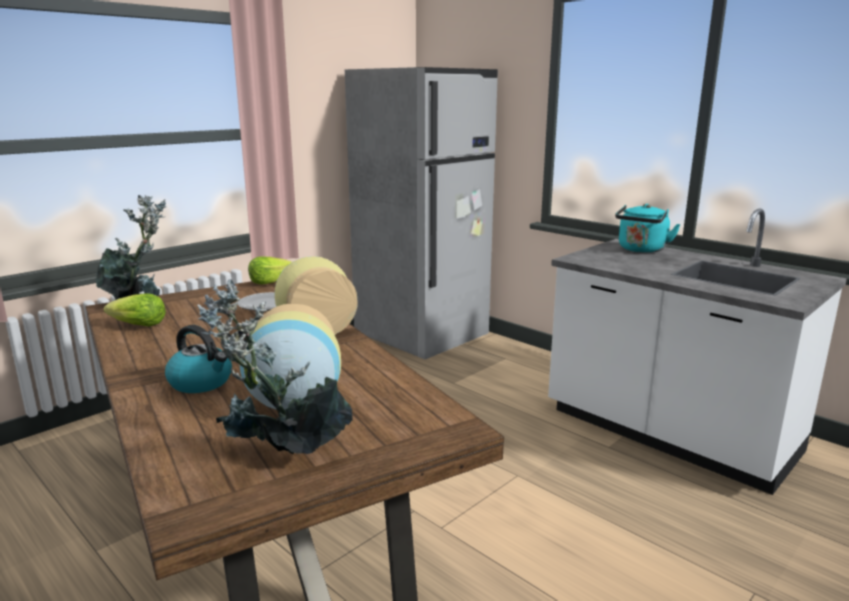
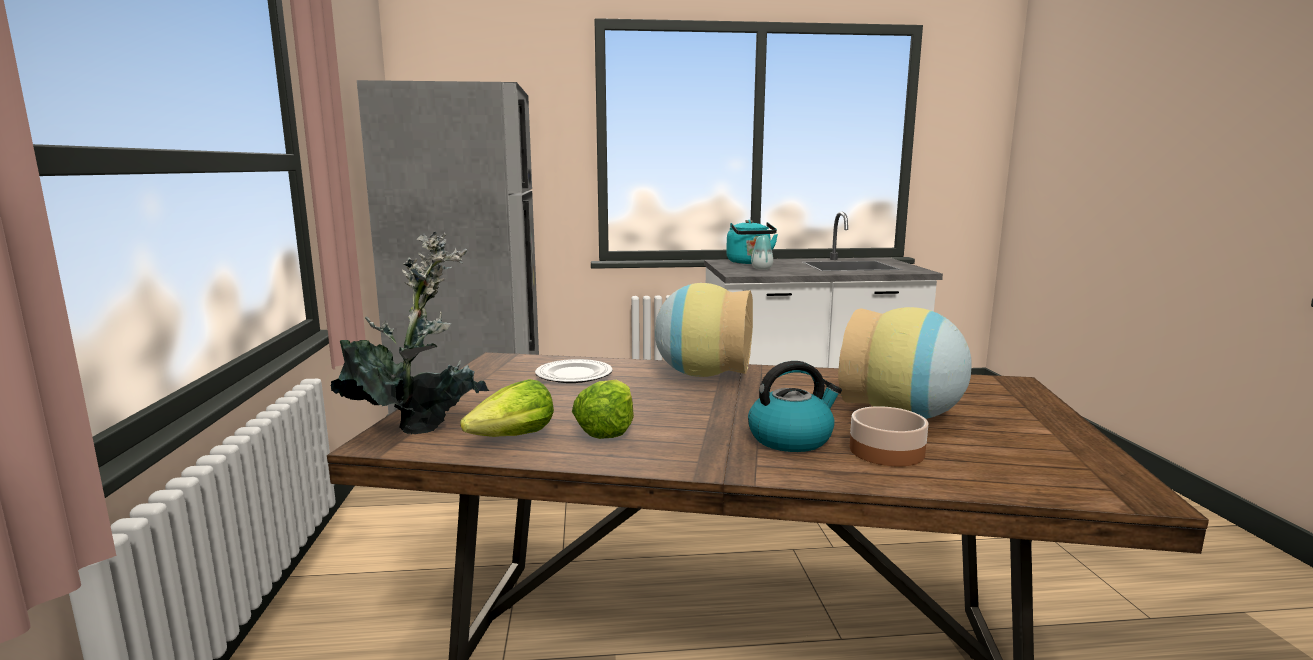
camera: 50 degrees left, 5 degrees down
(203, 413) = (885, 451): none -> bowl
(271, 282) = (493, 359): lettuce -> lettuce (606, 429)
(279, 460) = (1032, 442): potted plant -> none
(621, 258) = (761, 268): none -> vase

